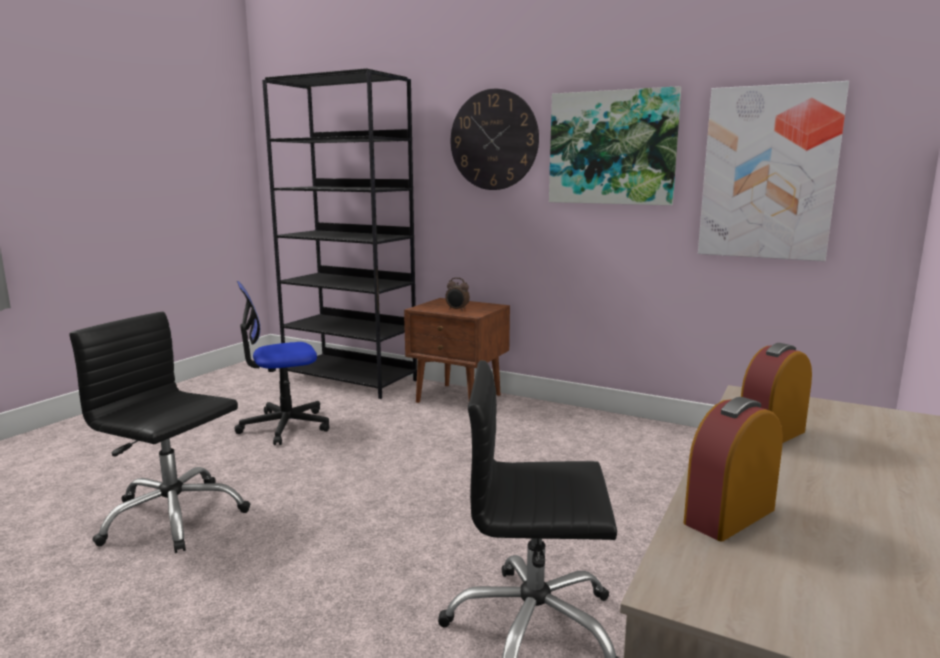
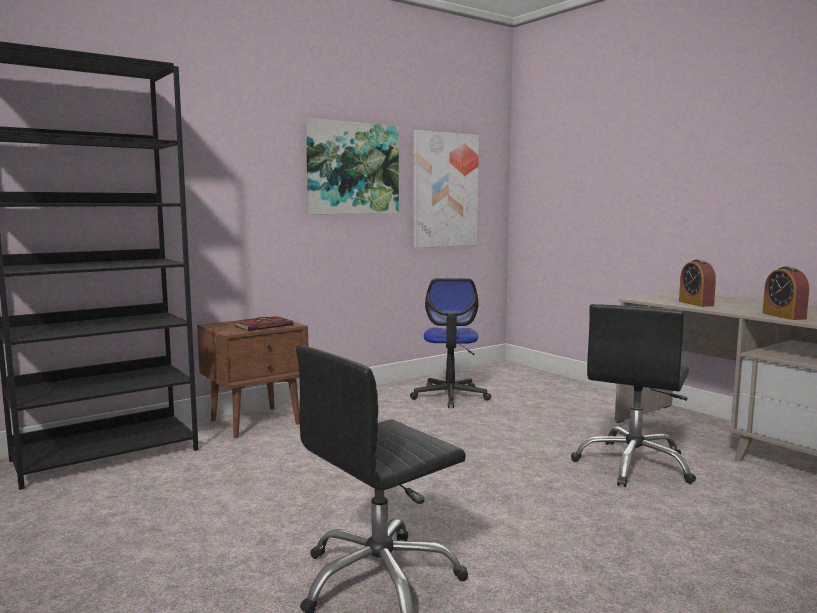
camera: 65 degrees left, 5 degrees down
(284, 426) = (199, 503): office chair -> office chair (450, 396)
(457, 310) = (264, 326): alarm clock -> book
(494, 140) = (249, 155): wall clock -> none

